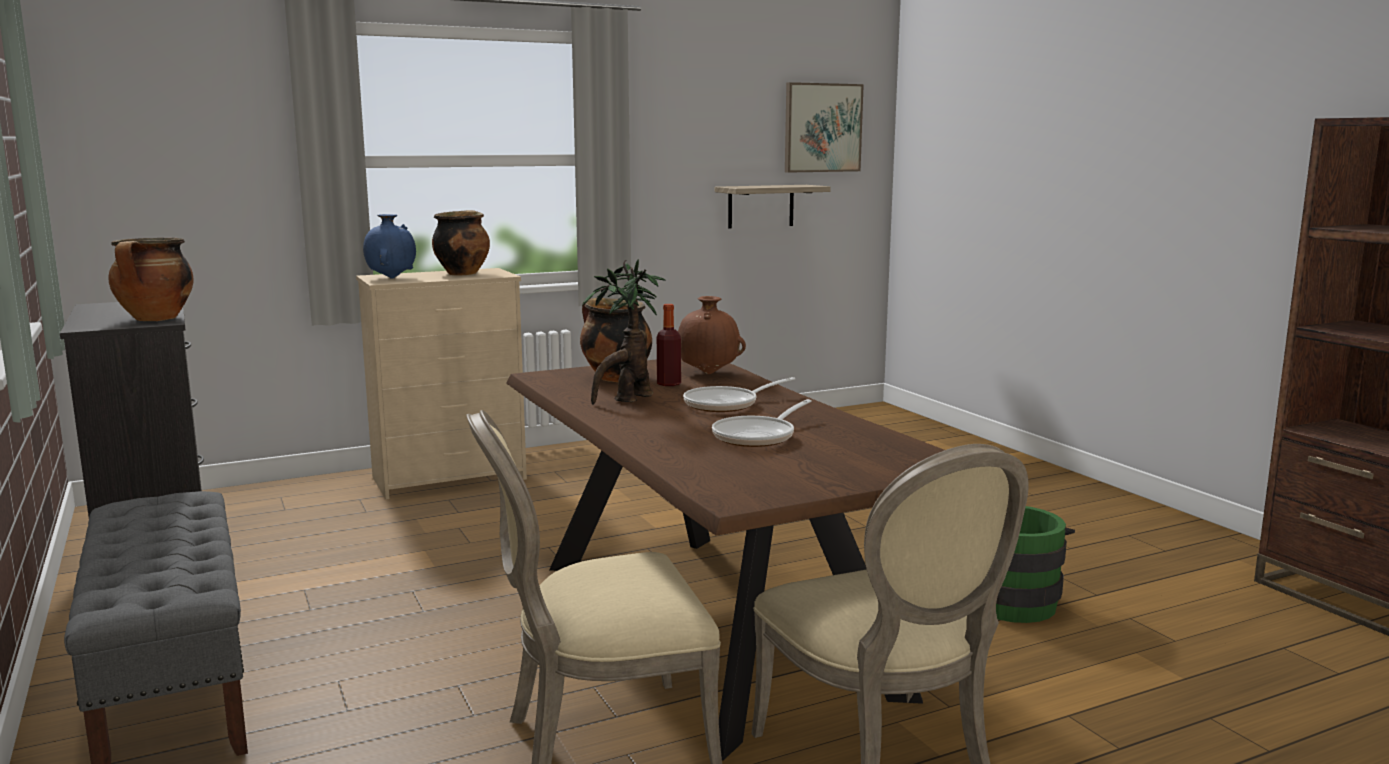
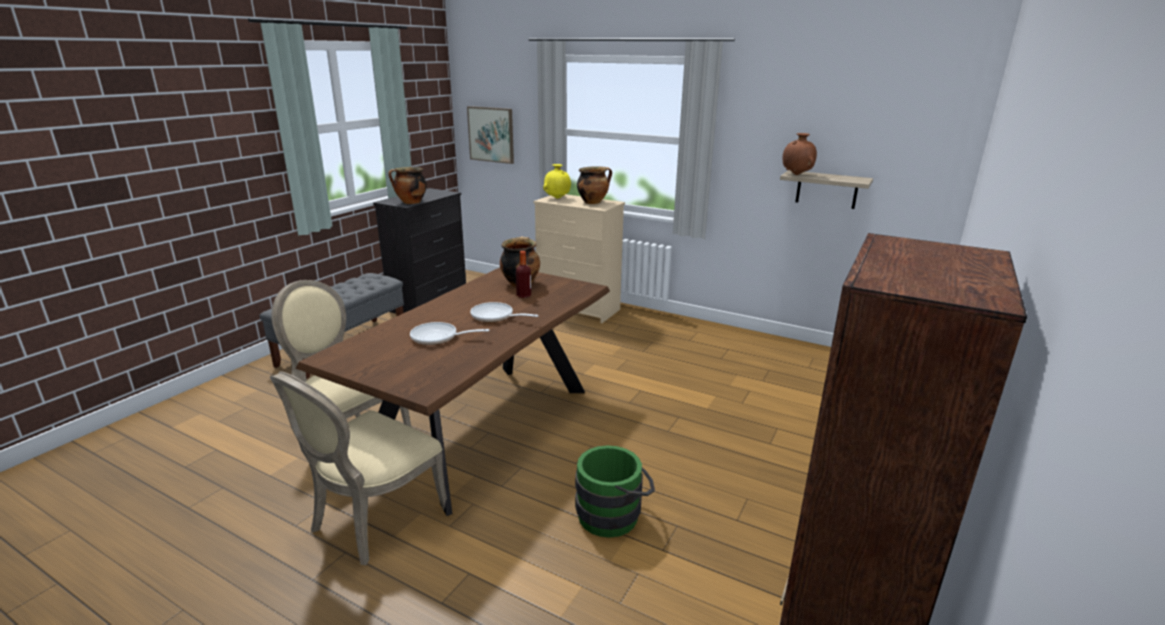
camera: 55 degrees right, 10 degrees up
(391, 278) = (557, 198): blue vase -> yellow vase
(627, 400) = (480, 296): potted plant -> none
(709, 373) = (559, 297): brown vase -> brown vase (797, 175)
(822, 128) = (898, 133): picture -> picture (491, 134)

